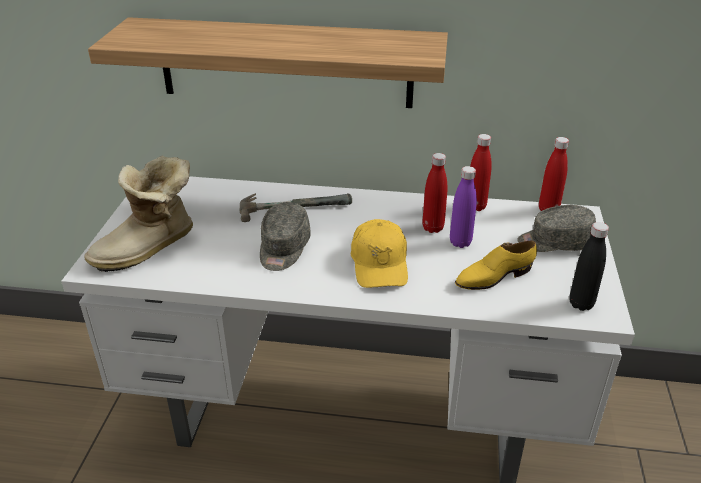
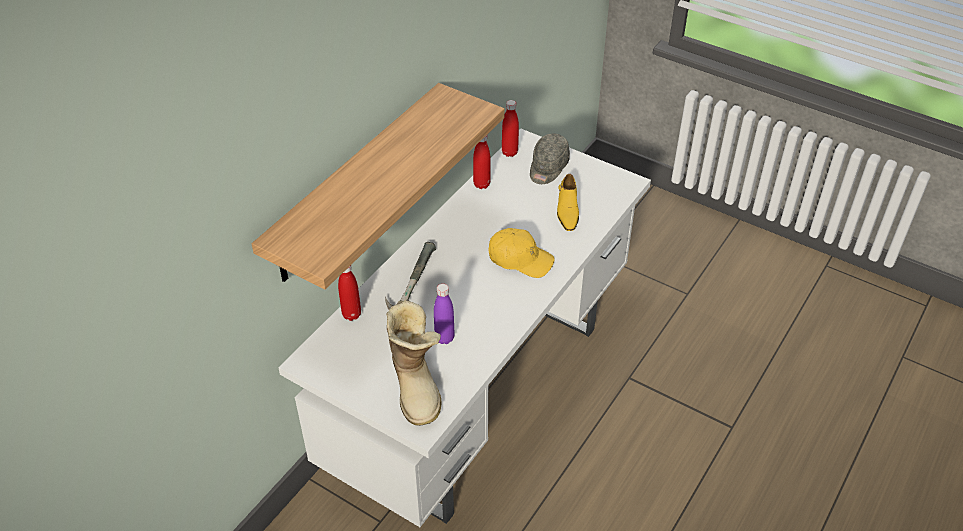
camera: 65 degrees left, 10 degrees up
(283, 248) = (469, 304): grey cap -> none
(433, 228) = (494, 216): red bottle -> red bottle (351, 314)
(460, 242) = (520, 210): purple bottle -> purple bottle (444, 338)
(581, 304) = (614, 187): black bottle -> none

